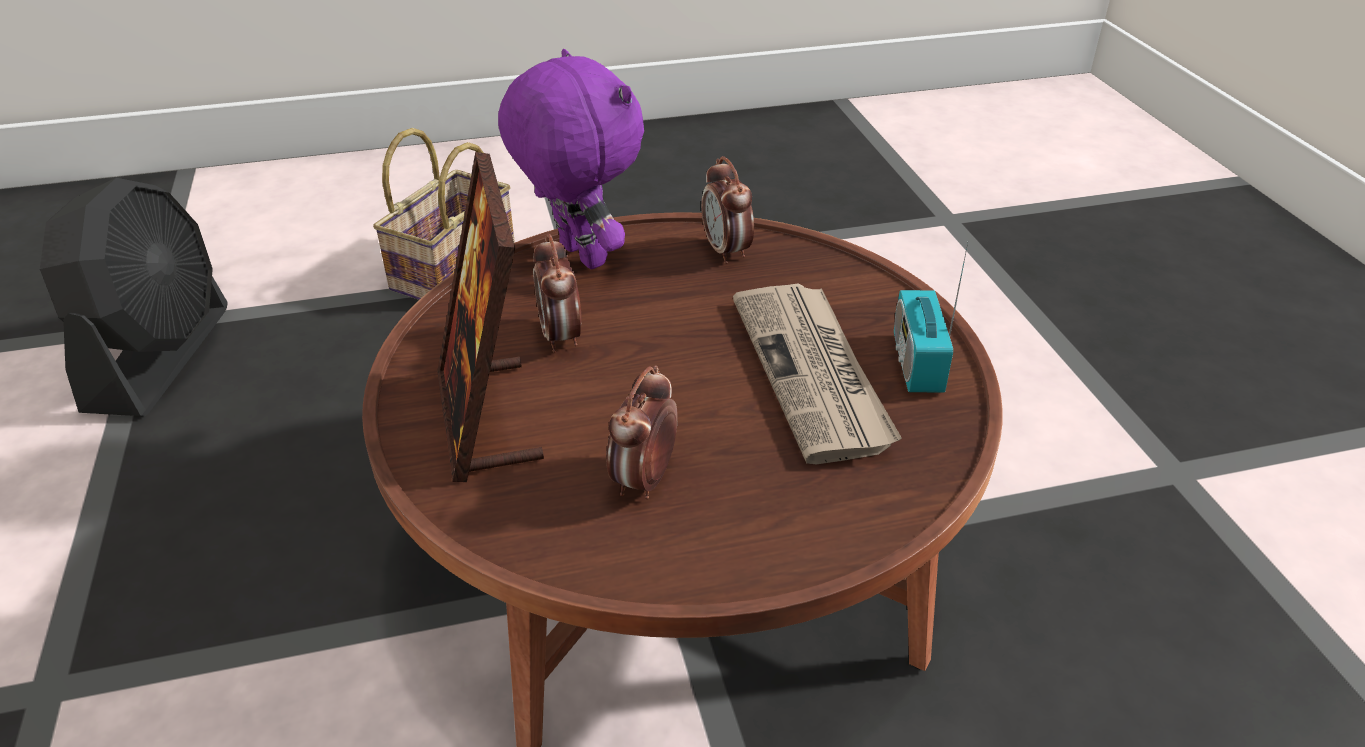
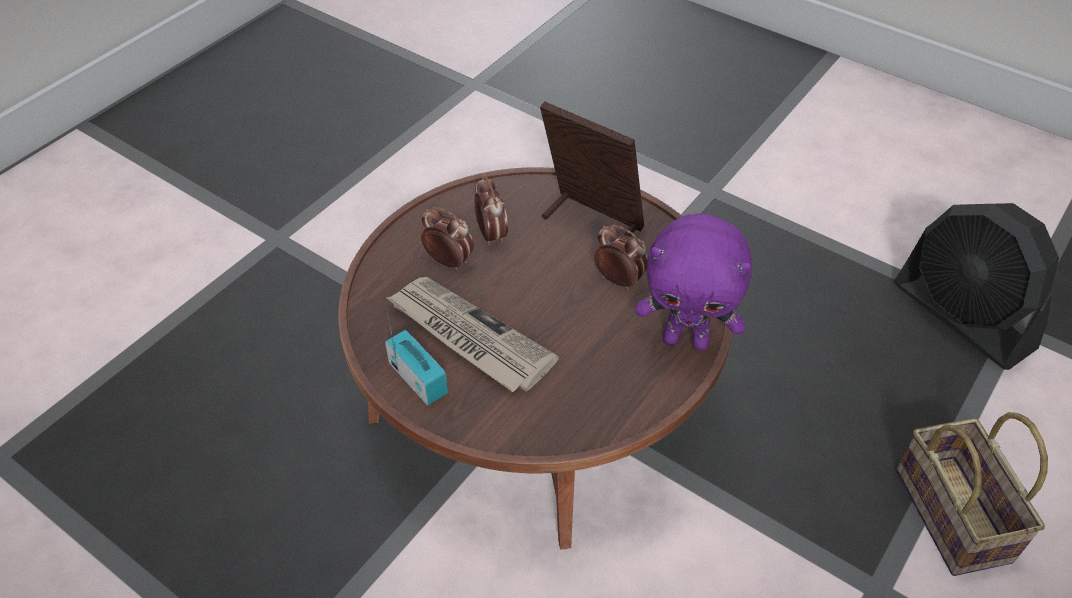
camera: 140 degrees right, 10 degrees up
(726, 251) = (608, 404): alarm clock -> alarm clock (448, 261)

